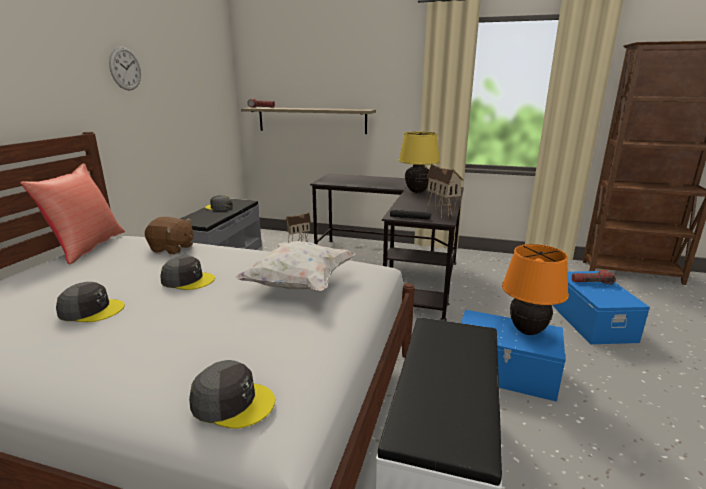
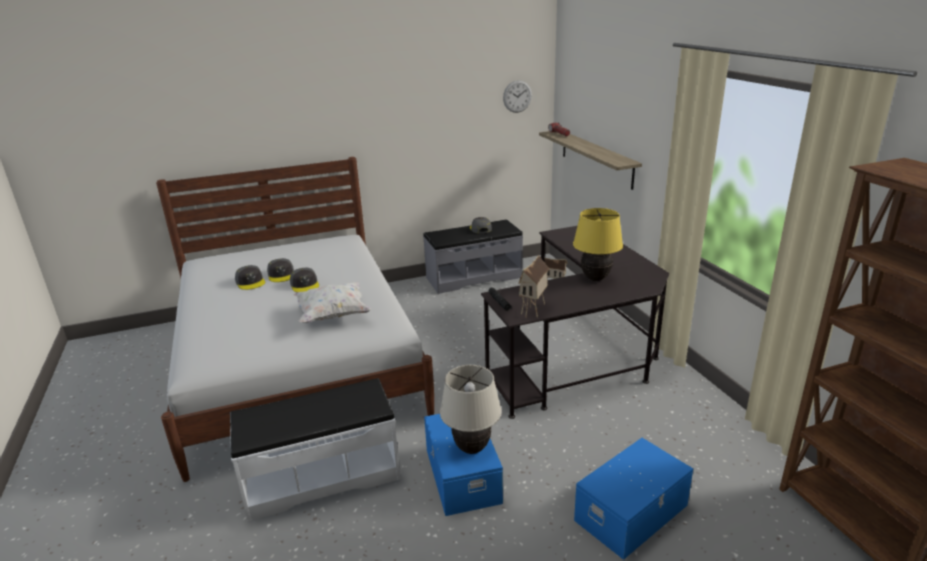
camera: 55 degrees right, 5 degrees up
(87, 246) = (323, 239): red pillow -> none
(125, 68) = (401, 105): wall clock -> wall clock (517, 96)
(172, 249) = (345, 259): brown plush toy -> none
(232, 402) = (201, 350): grey cap -> grey cap (281, 275)
(527, 331) = (472, 448): orange table lamp -> beige table lamp
(592, 282) = (643, 468): flashlight -> none

